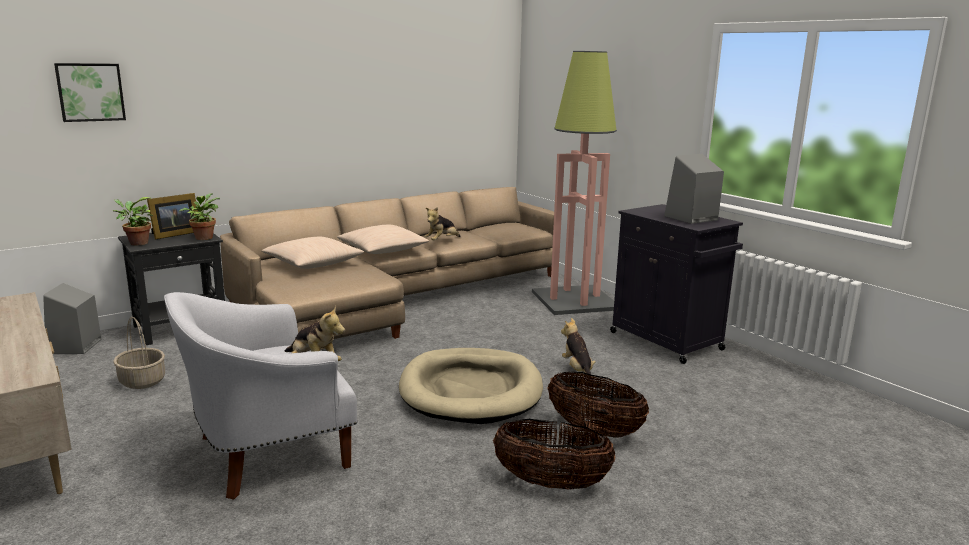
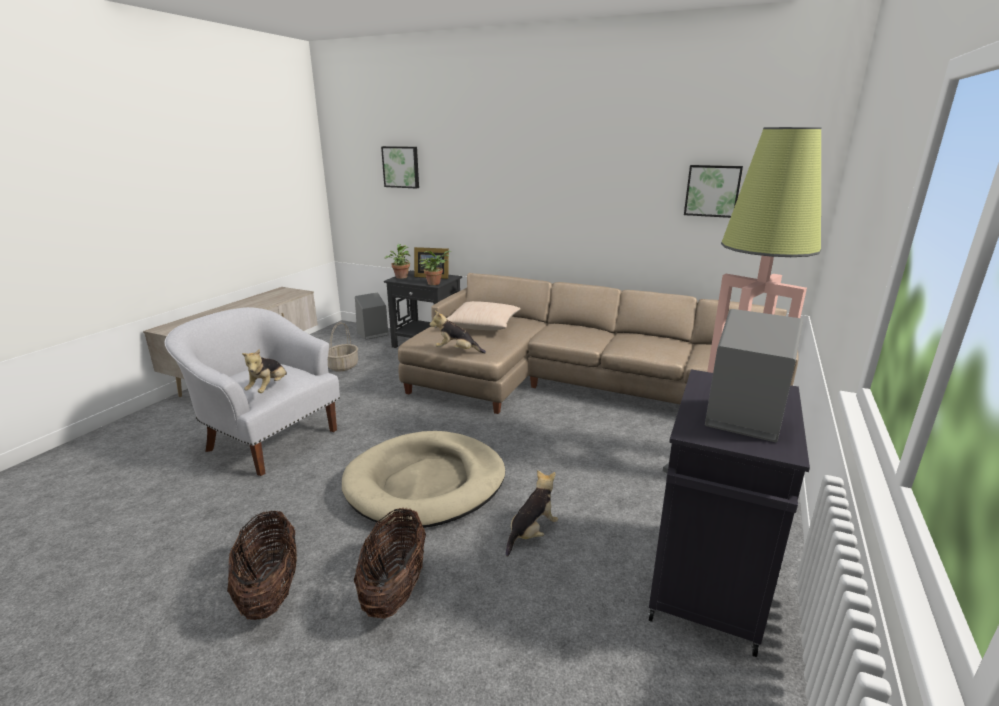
camera: 60 degrees right, 5 degrees up
(382, 250) = (557, 333): beige pillow -> none
(442, 241) = (620, 343): plush toy -> plush toy (457, 351)
(447, 100) = (712, 191): none -> picture

